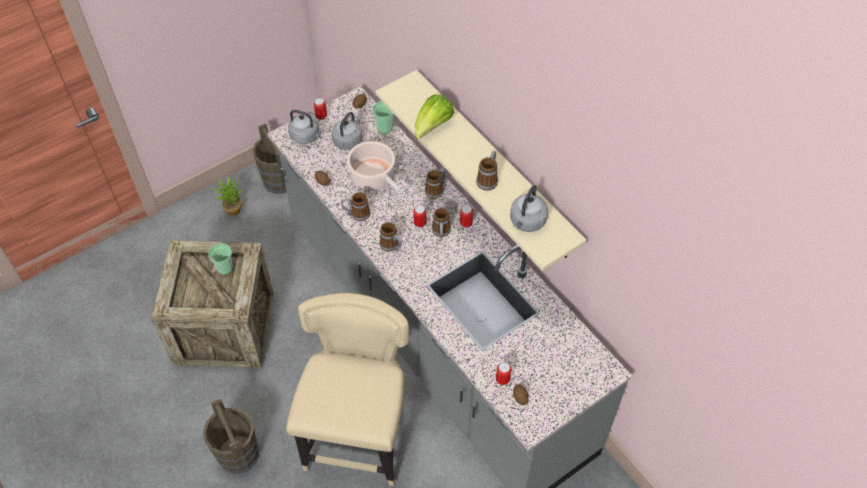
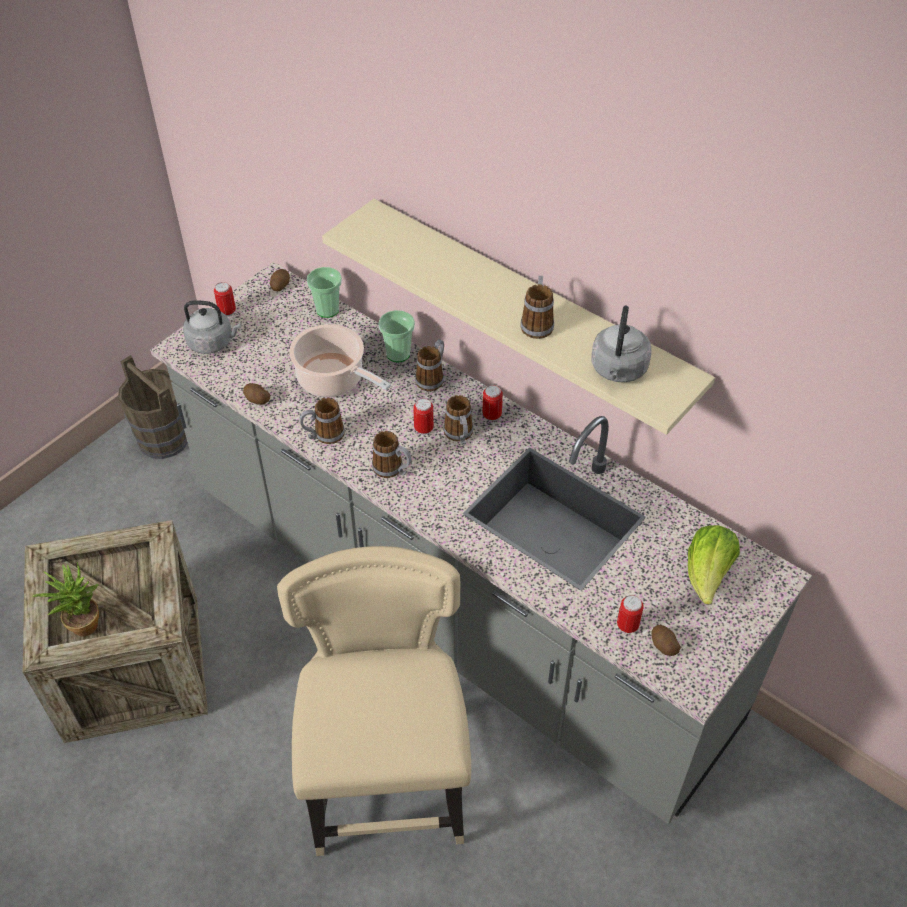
camera: 15 degrees left, 5 degrees down
(224, 268) = (123, 569): cup -> cup (398, 354)
(232, 208) = (101, 492): potted plant -> potted plant (81, 622)
(238, 454) = (206, 856): brown bucket -> none
(348, 140) = (279, 336): grey kettle -> none
(432, 127) = (426, 268): lettuce -> lettuce (707, 575)

